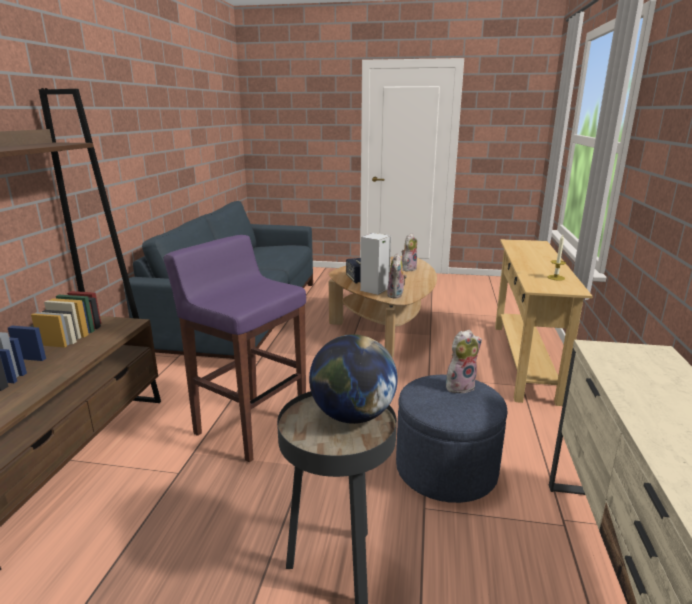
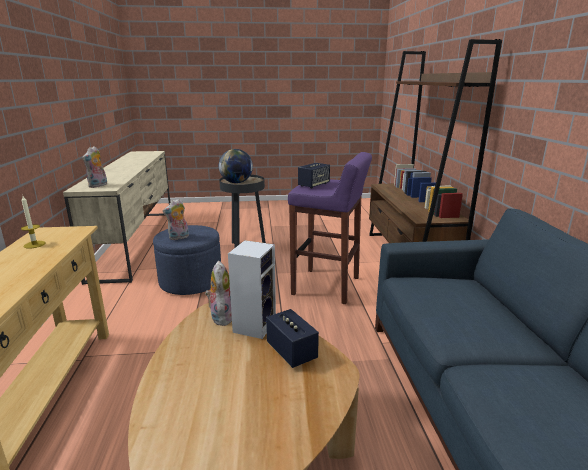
camera: 165 degrees right, 0 degrees up
(260, 293) = (313, 185): none -> speaker
(408, 268) = (193, 421): plush toy -> plush toy (98, 186)

